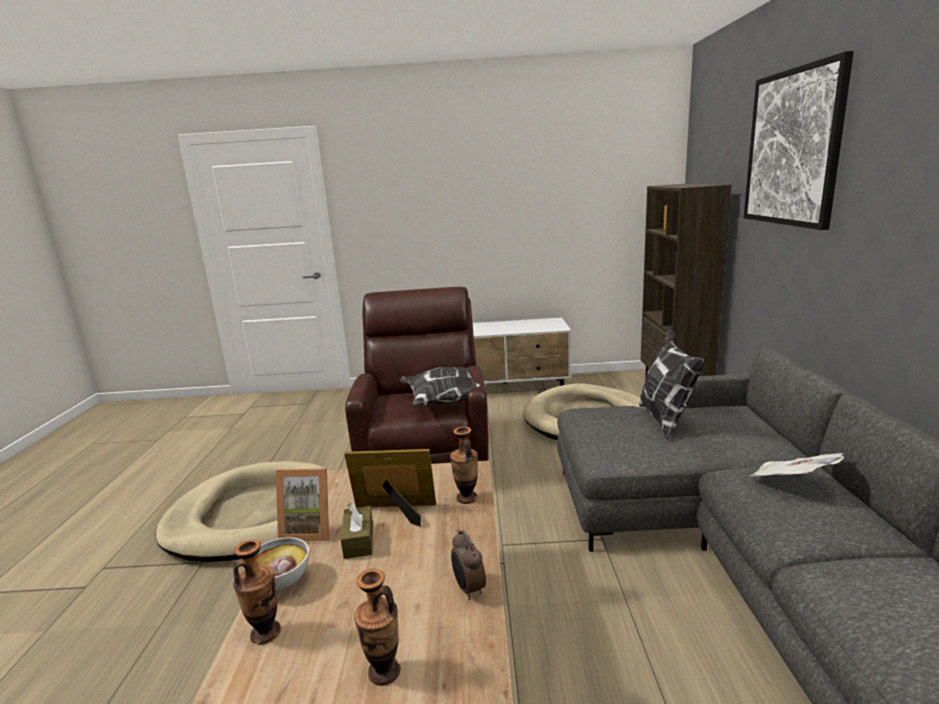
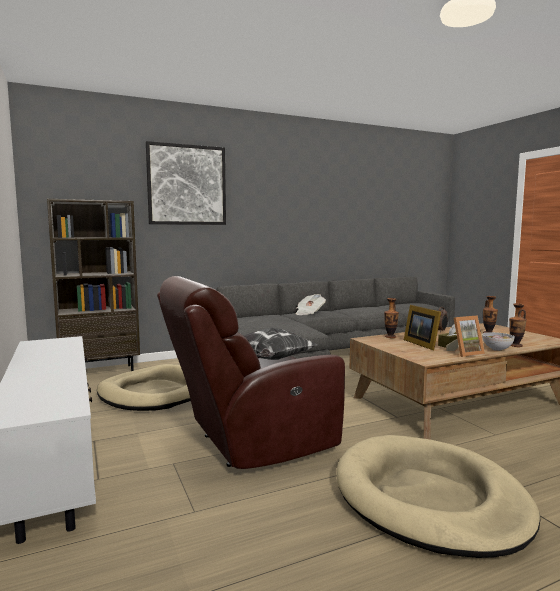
camera: 115 degrees left, 10 degrees down
(309, 529) = (465, 353): picture frame -> picture frame turned 90 degrees clockwise
(665, 420) = (261, 323): pillow -> none

